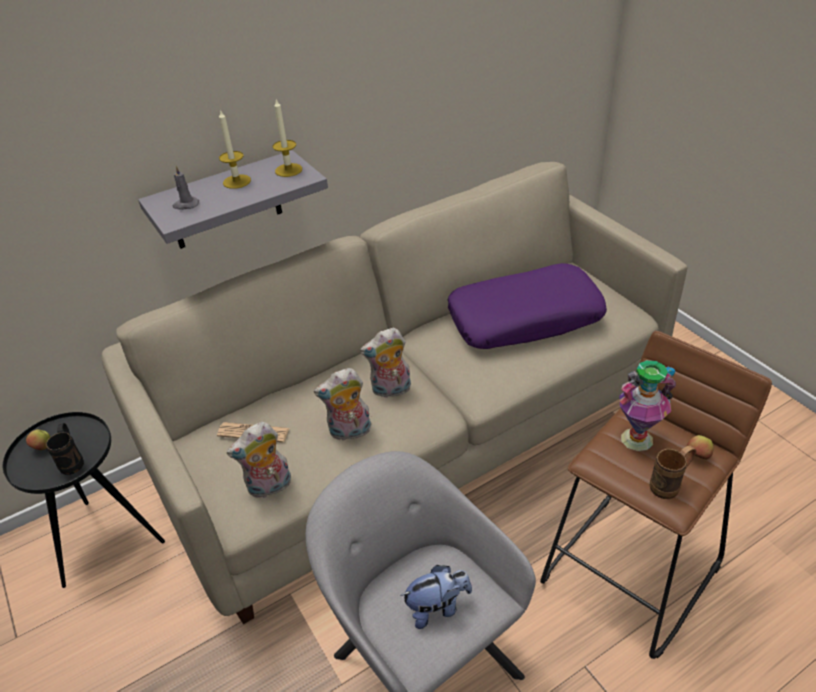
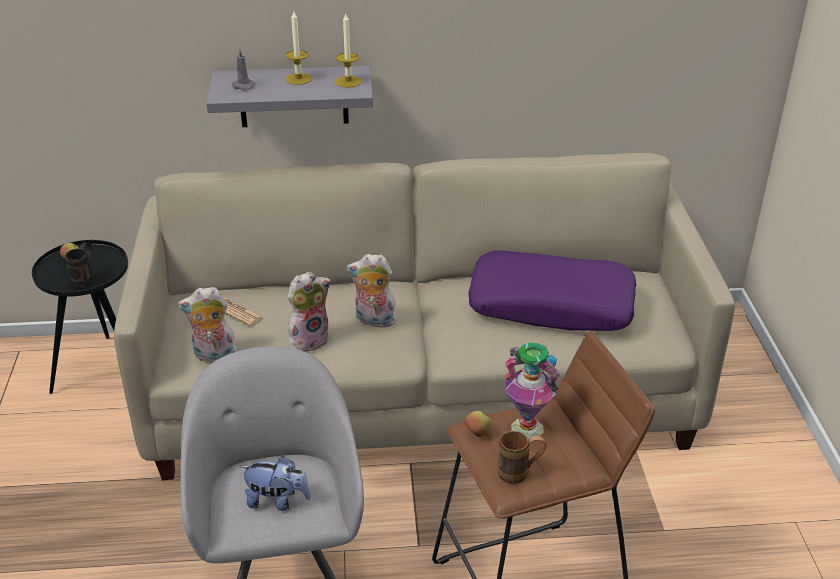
camera: 25 degrees right, 5 degrees down
(349, 432) = (309, 339): plush toy -> plush toy turned 135 degrees clockwise
(697, 456) = (569, 463): apple -> apple (477, 433)

